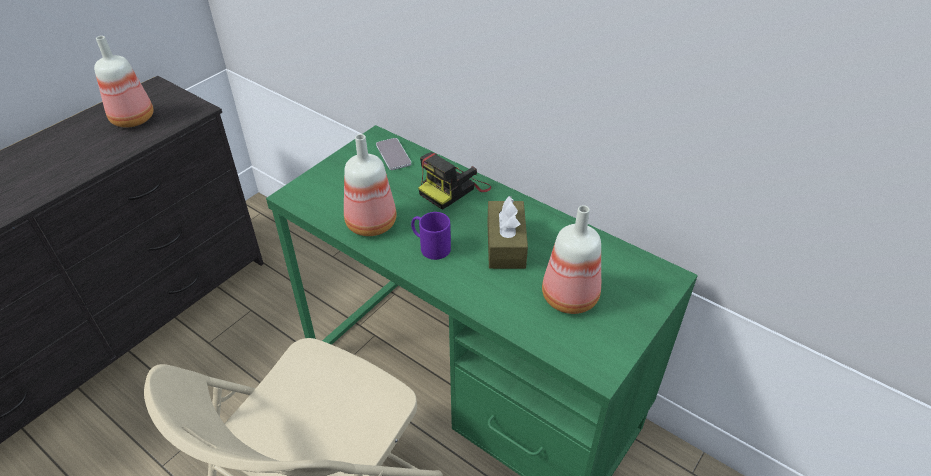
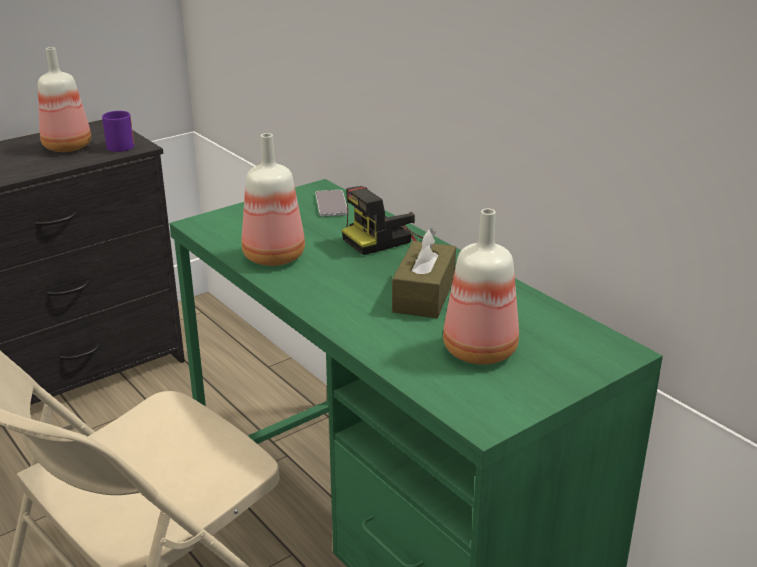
camera: 15 degrees right, 15 degrees down
(430, 246) = (331, 284): purple mug -> purple mug (117, 145)

